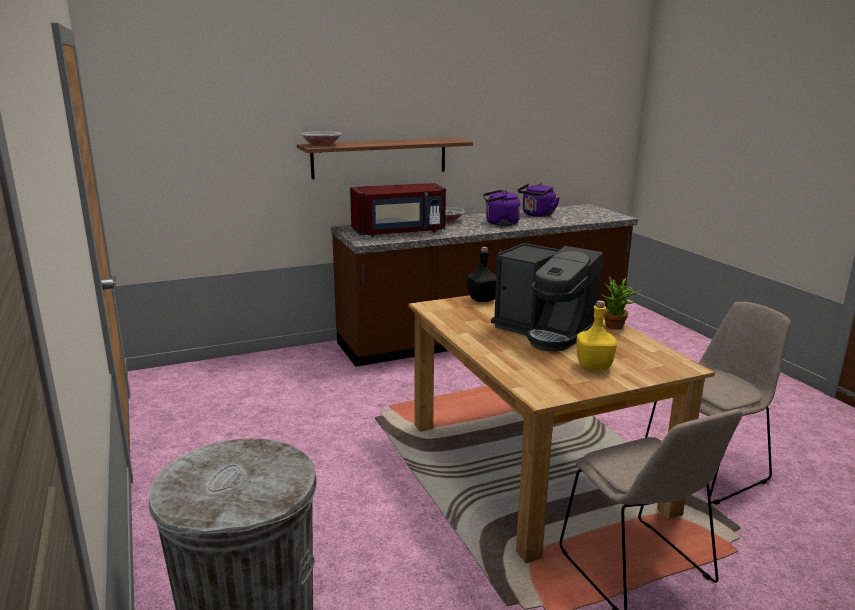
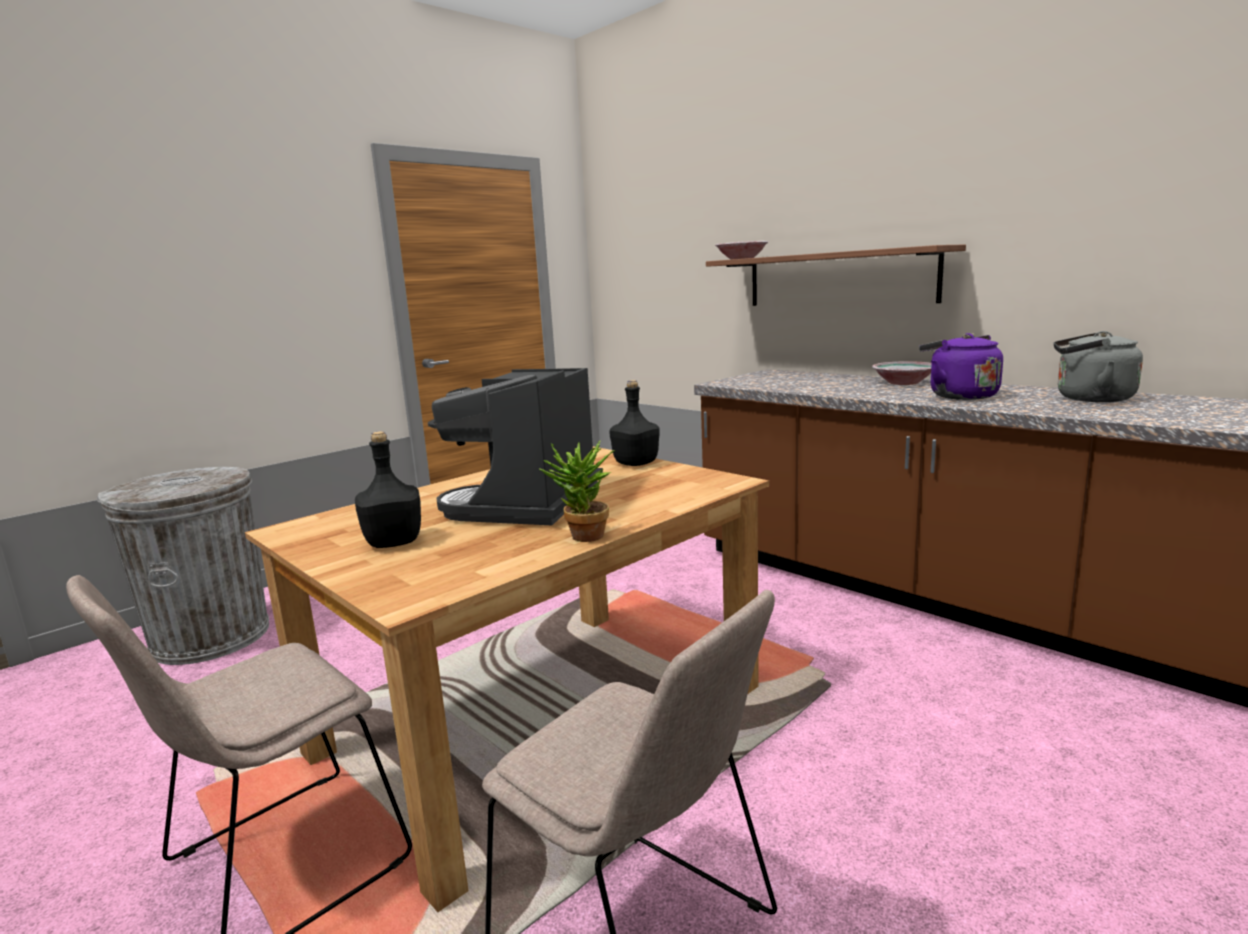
camera: 70 degrees right, 5 degrees down
(399, 232) = (790, 382): red microwave -> none
(537, 215) = (1089, 399): purple kettle -> grey kettle
(594, 367) = (392, 542): yellow bottle -> black bottle

